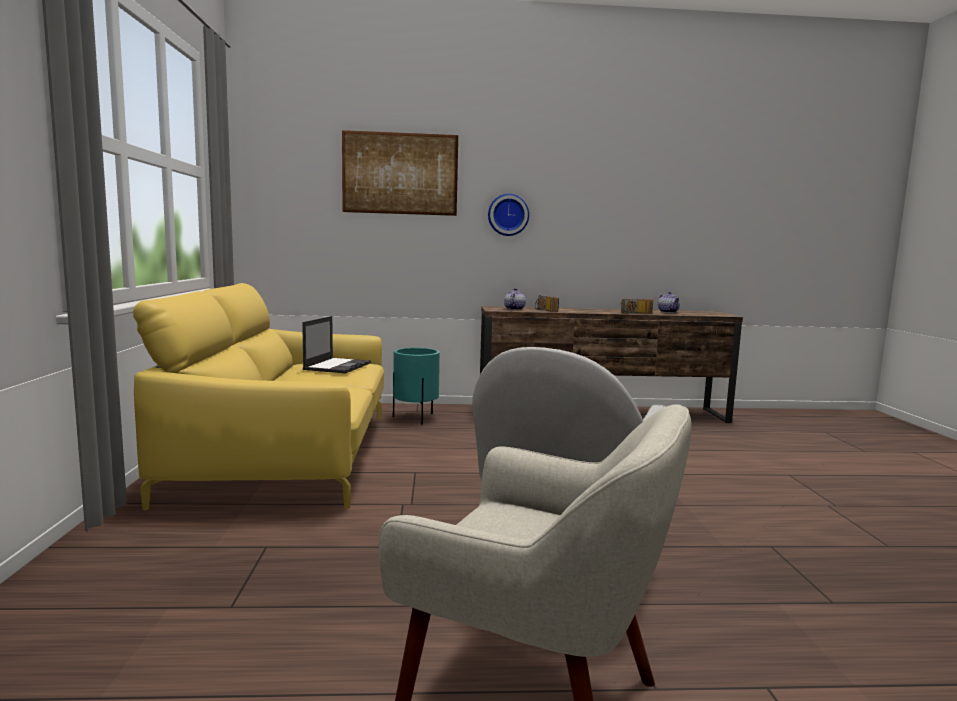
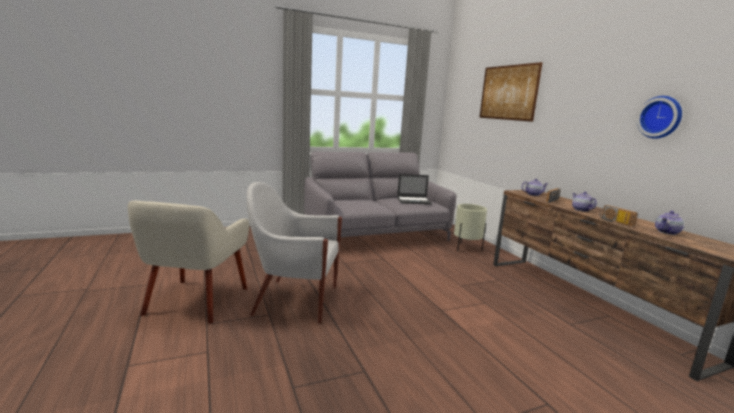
camera: 70 degrees right, 5 degrees up
(287, 455) = (376, 234): yellow sofa -> grey sofa
(416, 418) = (466, 248): turquoise planter -> beige planter
(508, 215) = (564, 122): wall clock -> wall clock (660, 117)
(590, 311) = (580, 210): none -> teapot

